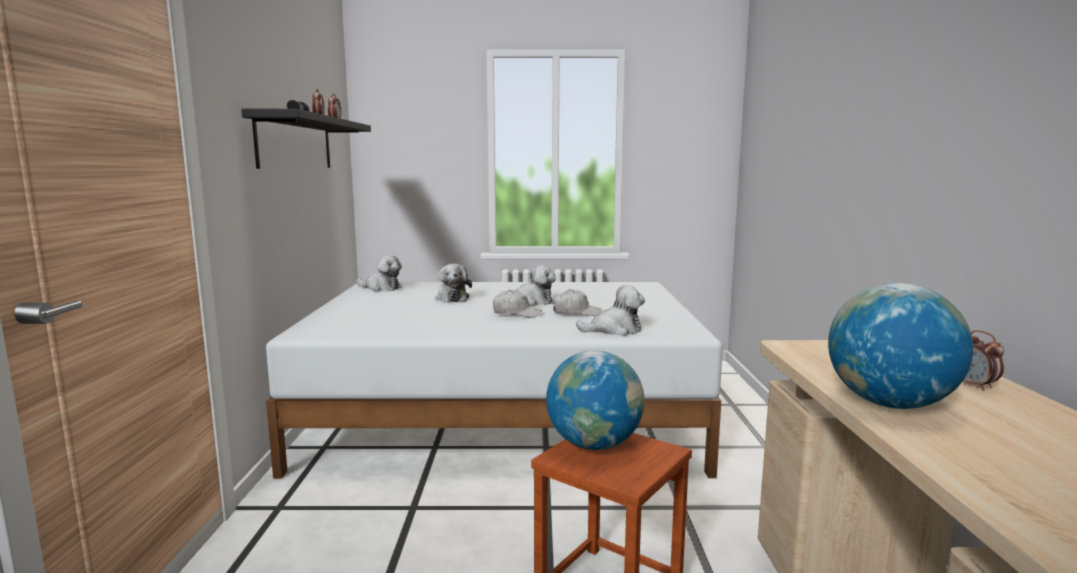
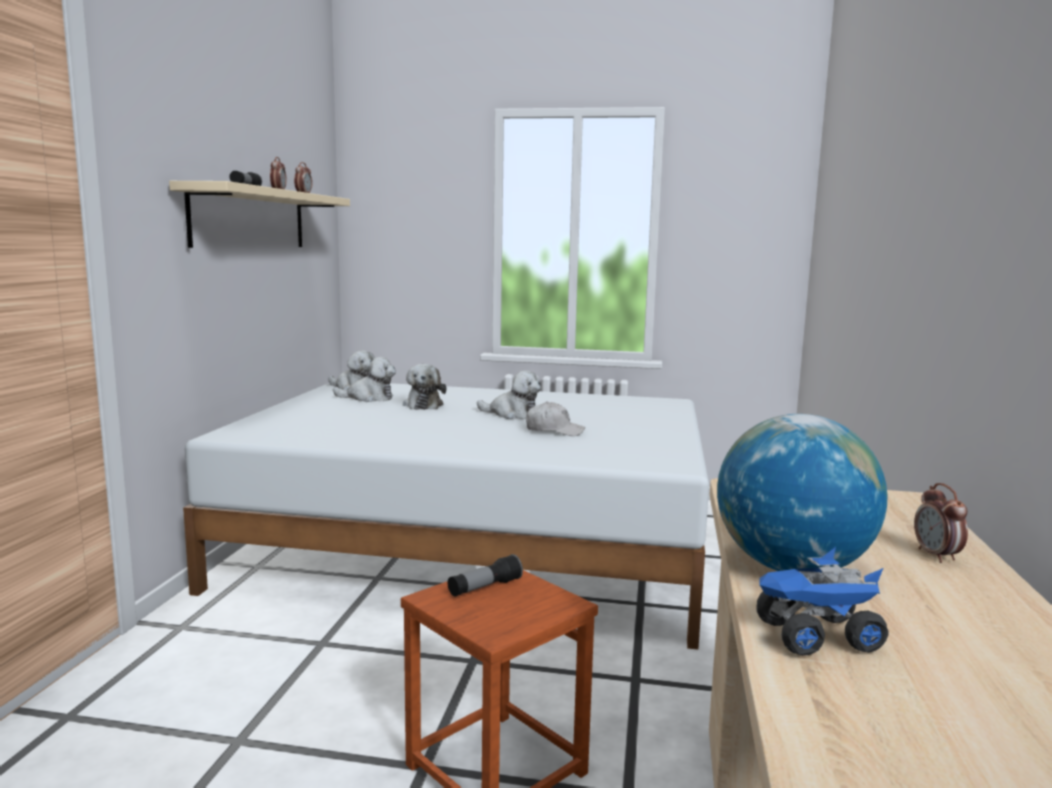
camera: 10 degrees right, 0 degrees up
(296, 143) = (250, 219): black shelf -> beige shelf
(516, 313) = (482, 427): white cap -> none
(594, 444) = (484, 588): globe -> flashlight
(614, 330) = (583, 454): plush toy -> plush toy (369, 398)
(962, 455) = (816, 637): none -> toy truck

